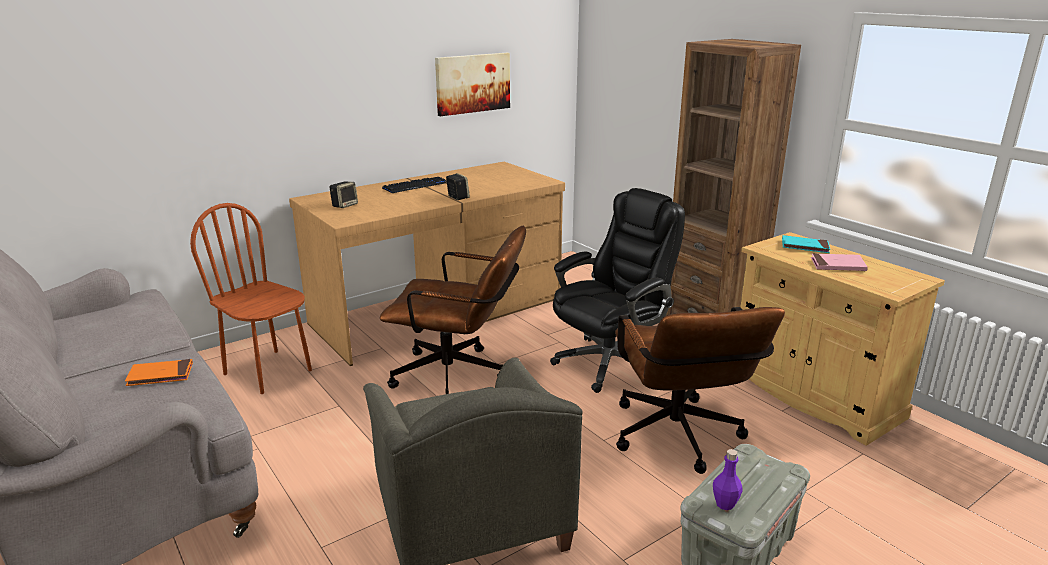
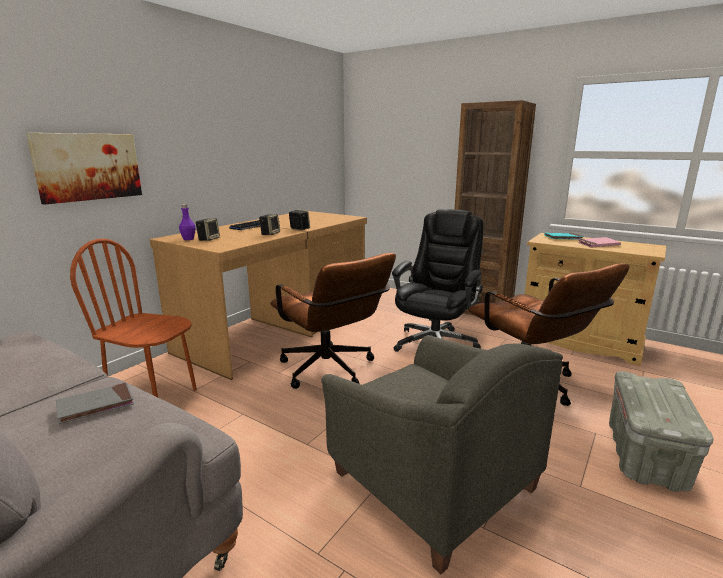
camera: 20 degrees left, 5 degrees down
(160, 375) = (96, 405): orange book -> grey book
(416, 203) = (270, 233): none -> speaker
(459, 377) = (331, 372): brown office chair -> brown office chair turned 60 degrees clockwise
(472, 83) = (282, 148): picture -> picture (88, 167)
(725, 504) = (663, 416): purple bottle -> purple bottle (188, 239)

